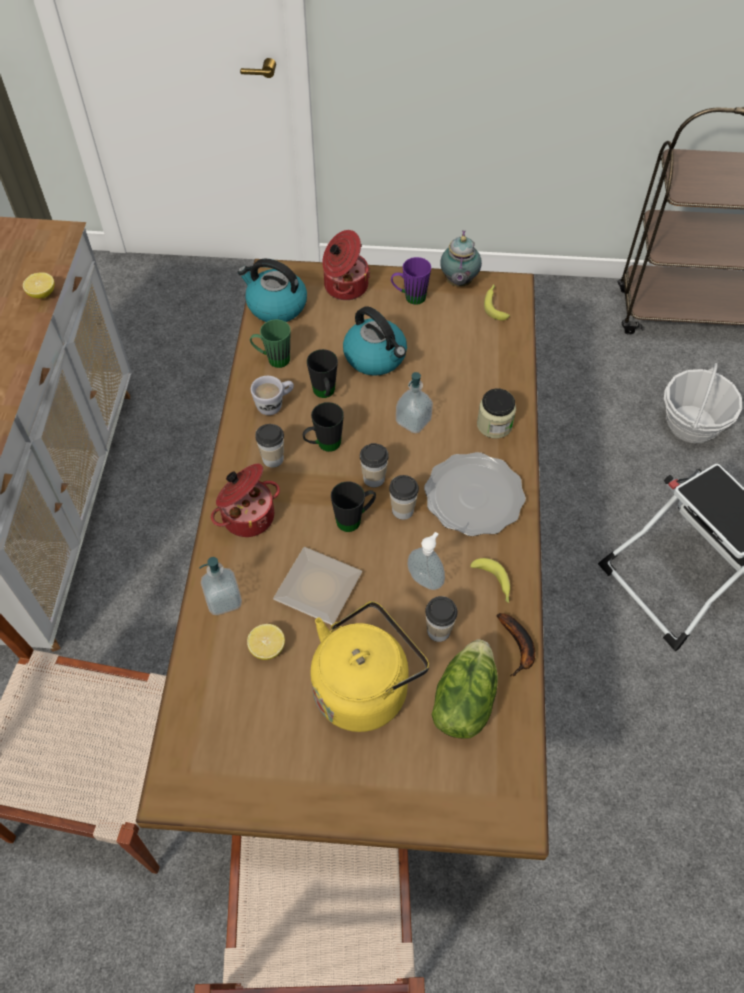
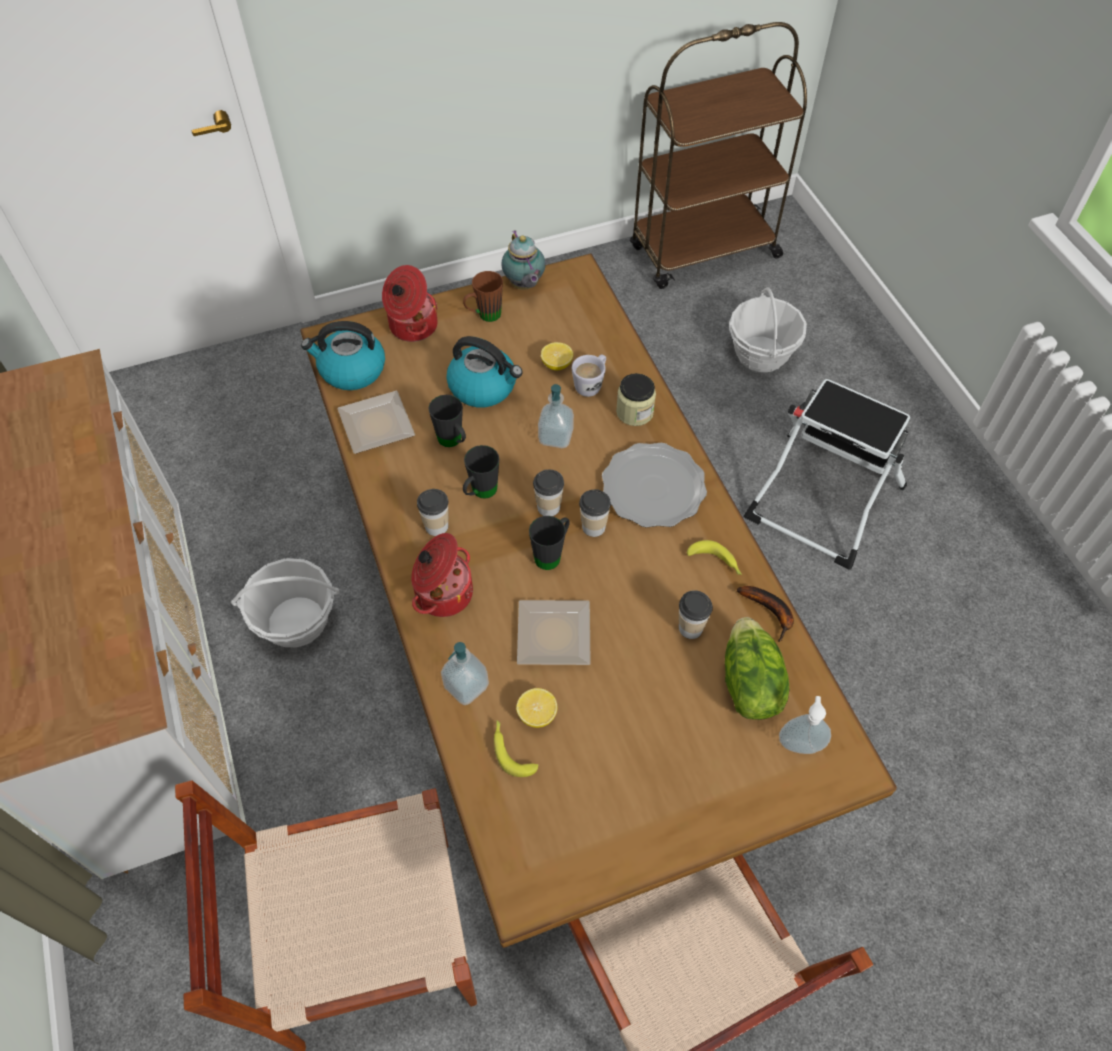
camera: 25 degrees left, 0 degrees up
(42, 294) = (94, 443): lemon -> lemon (557, 364)
(177, 503) = (297, 622): none -> basket
(273, 359) = (379, 426): green mug -> plate
(275, 404) = (407, 471): white mug -> white mug (591, 384)
(365, 687) = (651, 710): yellow kettle -> none
(409, 297) = (484, 316): purple mug -> brown mug
(426, 579) = (652, 584): soap dispenser -> soap dispenser (799, 744)
(495, 305) = (572, 295): banana -> banana (511, 750)

